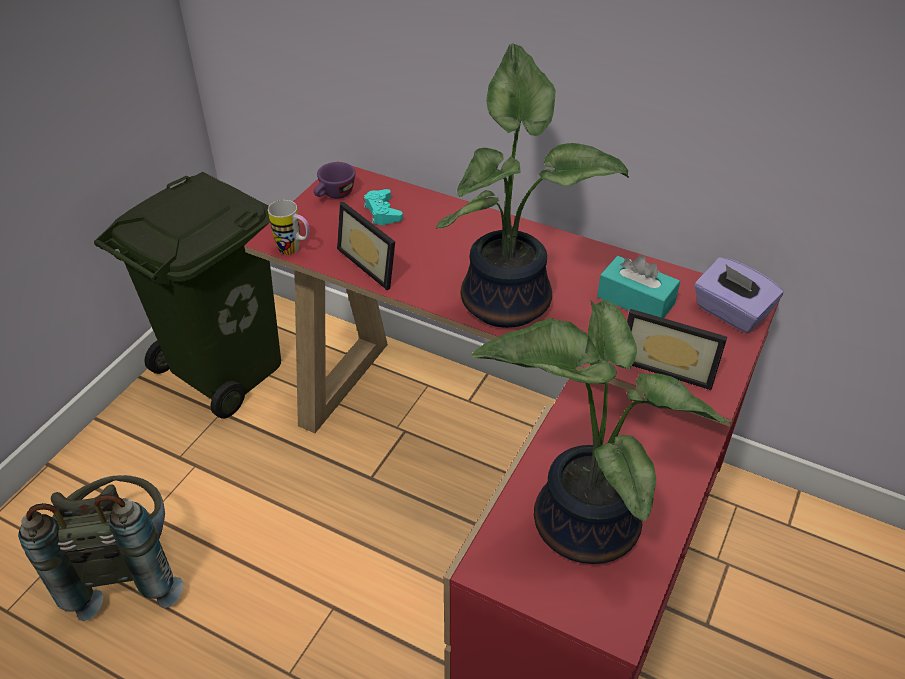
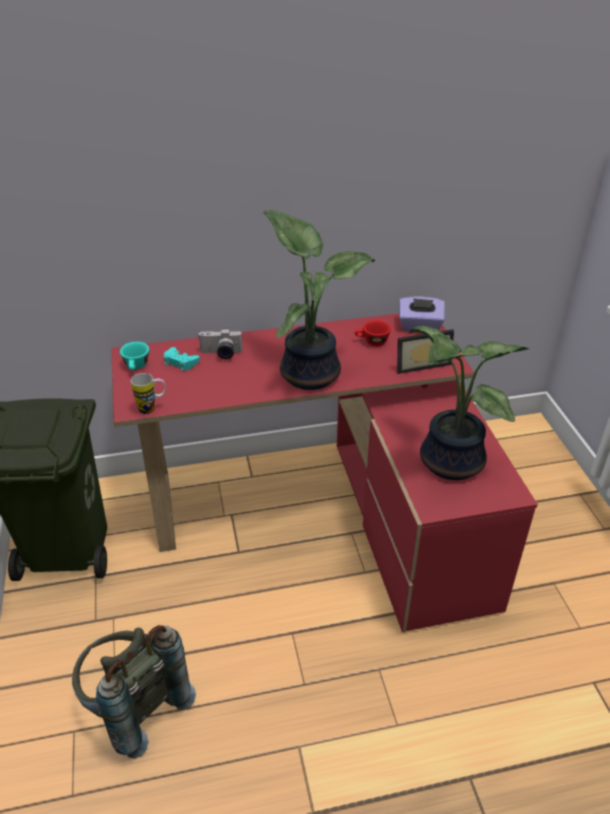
camera: 40 degrees left, 5 degrees down
(334, 195) = (136, 367): purple cup -> turquoise cup
(373, 263) = (211, 391): picture frame -> none
(436, 224) = (221, 354): none -> camera
(635, 300) = (371, 342): turquoise tissue box -> red cup

